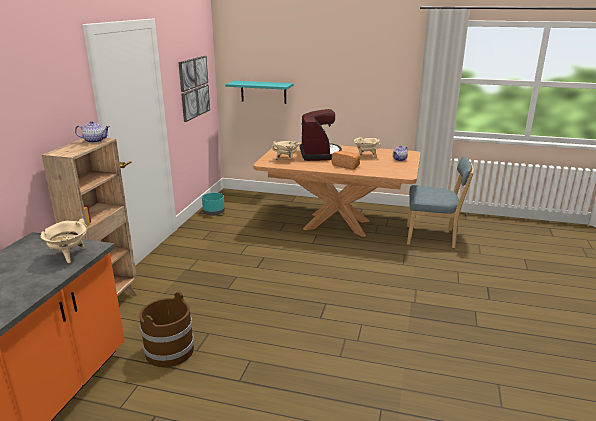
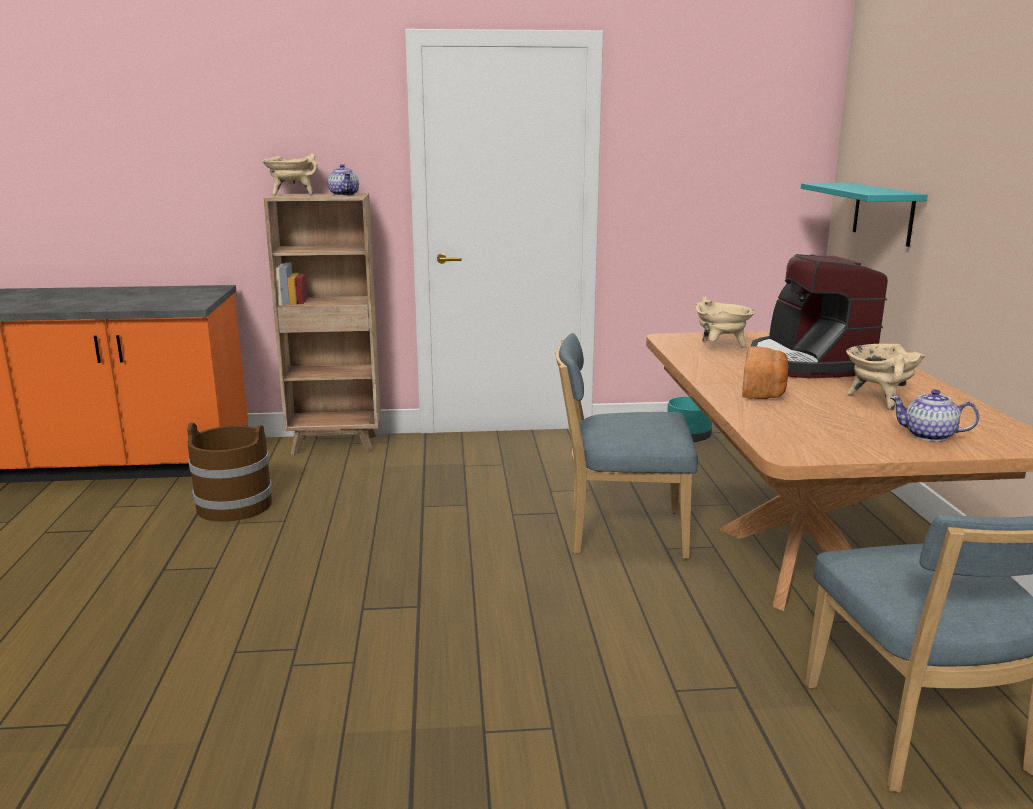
camera: 70 degrees right, 5 degrees down
(68, 256) = (165, 303): beige cooking pot -> beige cooking pot (291, 194)
(194, 87) = (724, 179): picture -> none
(292, 248) = (620, 532): none -> blue chair
(319, 154) = (808, 363): coffee machine -> coffee machine turned 105 degrees clockwise

